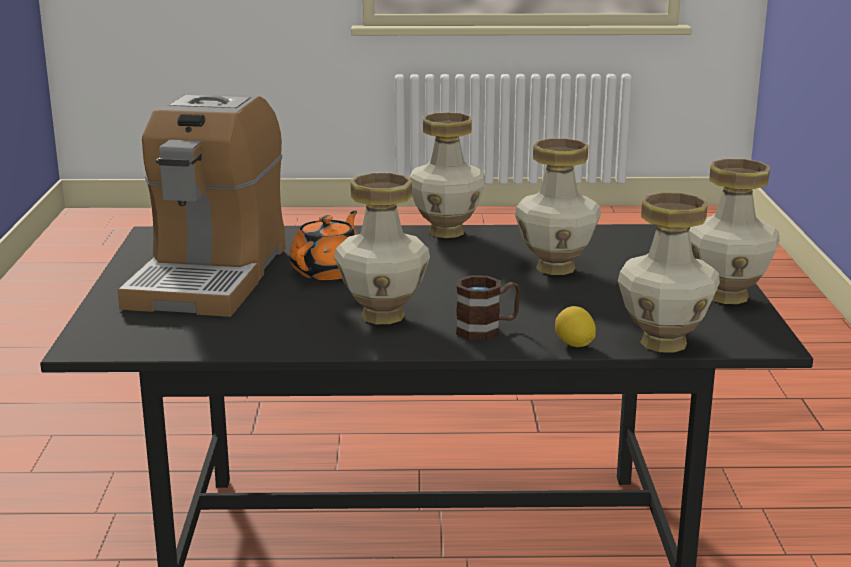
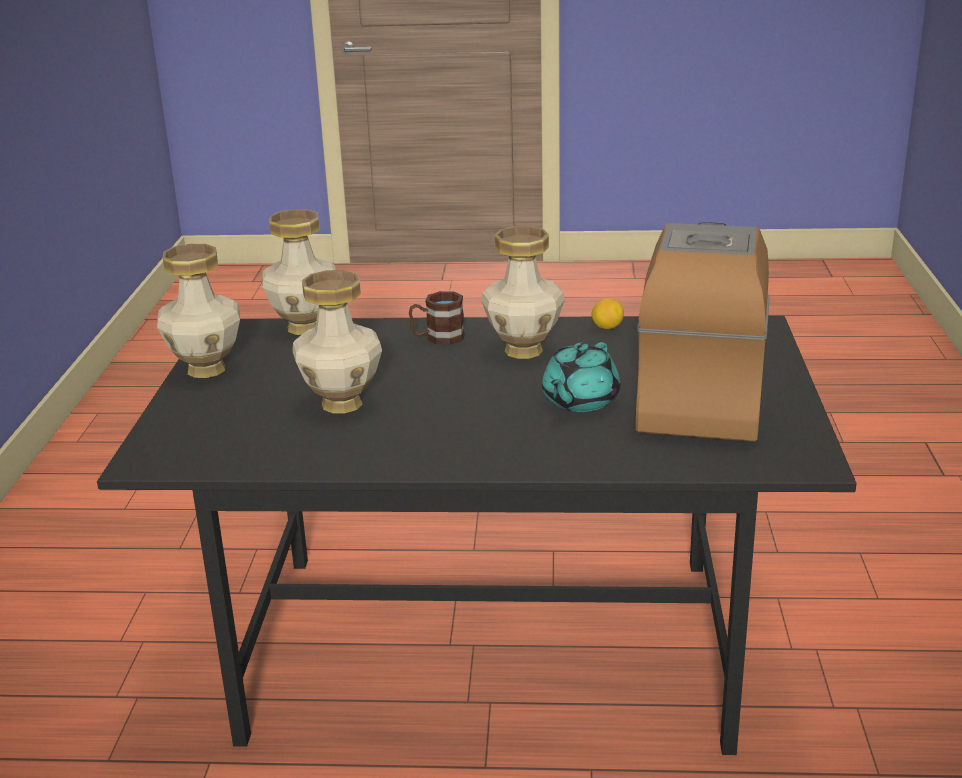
camera: 175 degrees left, 5 degrees up
(329, 271) = (579, 401): orange teapot -> turquoise teapot
(445, 232) = (442, 463): vase -> none
(574, 345) = (375, 326): lemon -> lemon (607, 328)

